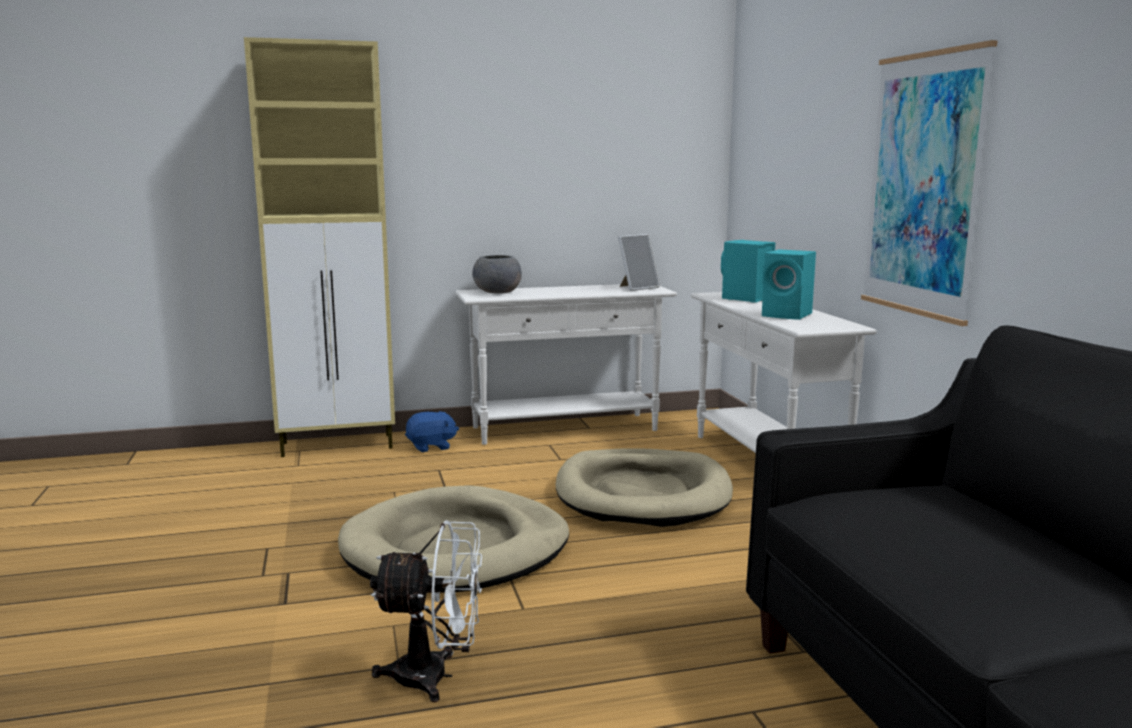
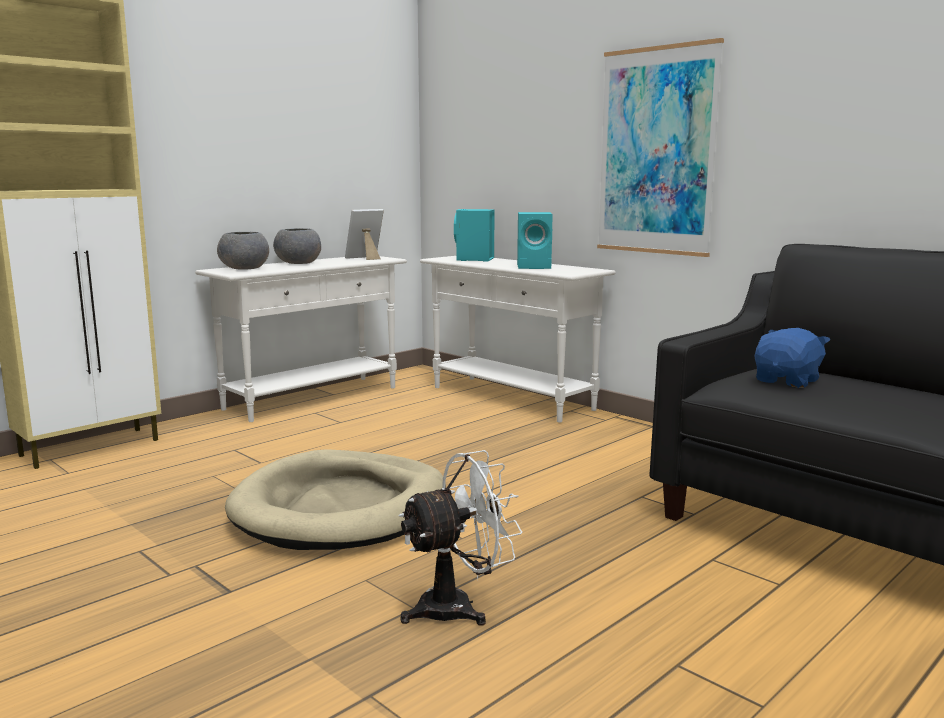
camera: 30 degrees left, 0 degrees up
(431, 447) = (199, 432): blue plush toy -> blue plush toy (788, 381)
(558, 289) = (297, 263): none -> grey bowl
(637, 288) = (365, 258): picture frame -> picture frame turned 150 degrees counterclockwise
(642, 494) = (446, 435): beige dog bed -> none

